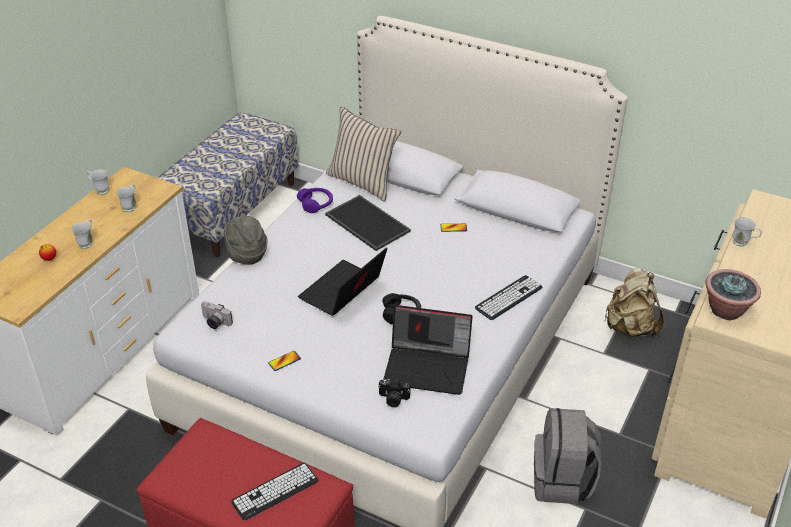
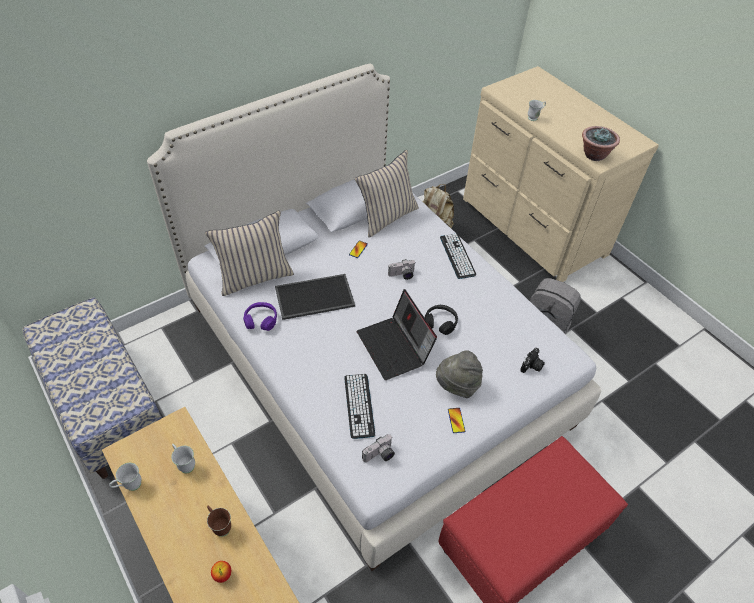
camera: 65 degrees left, 10 degrees up
(87, 242) = (220, 526): white mug -> brown mug
(246, 254) = (296, 397): grey hat -> grey hat (457, 385)
(275, 491) = (555, 490): keyboard -> keyboard (359, 405)
(428, 367) = (507, 331): laptop -> none
(444, 268) = (402, 275): none -> camera
(519, 230) = (386, 217): none -> beige pillow

